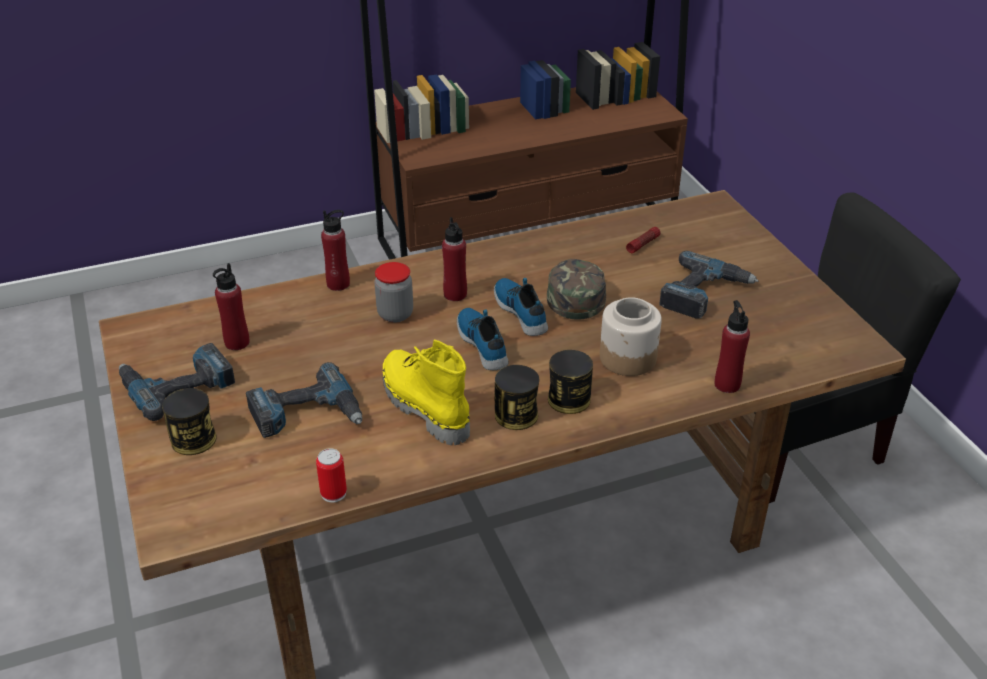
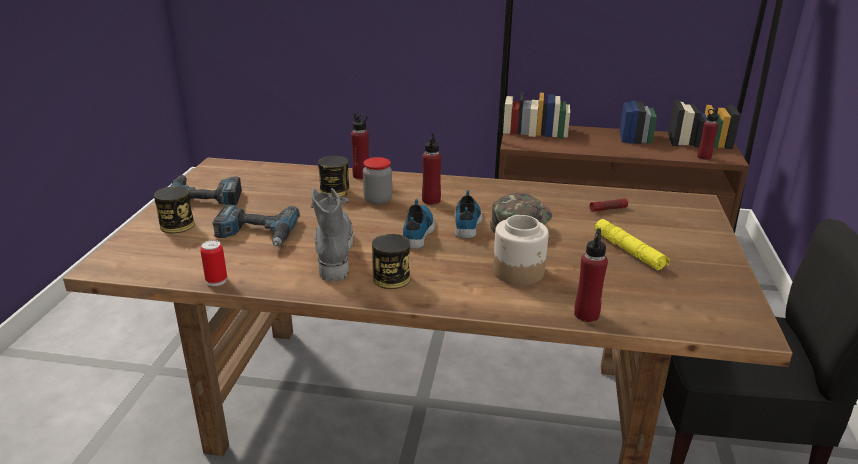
camera: 30 degrees right, 10 degrees down
(237, 342) = (264, 187): red bottle -> red bottle (704, 157)
(423, 407) = (333, 253): yellow boot -> grey boot
(569, 399) = (442, 282): can -> can (334, 191)
(704, 293) = (629, 251): power drill -> yellow flashlight

